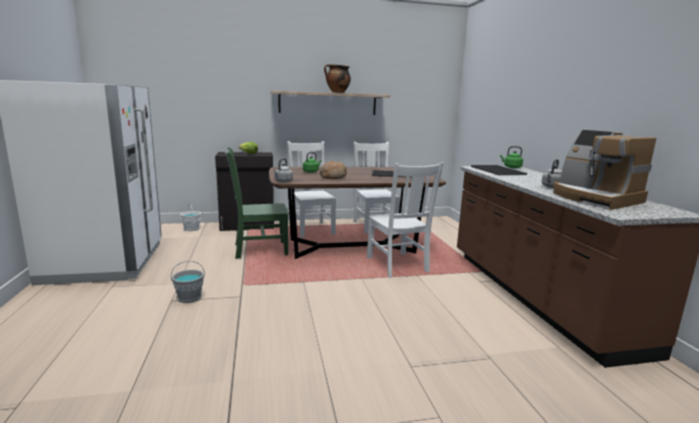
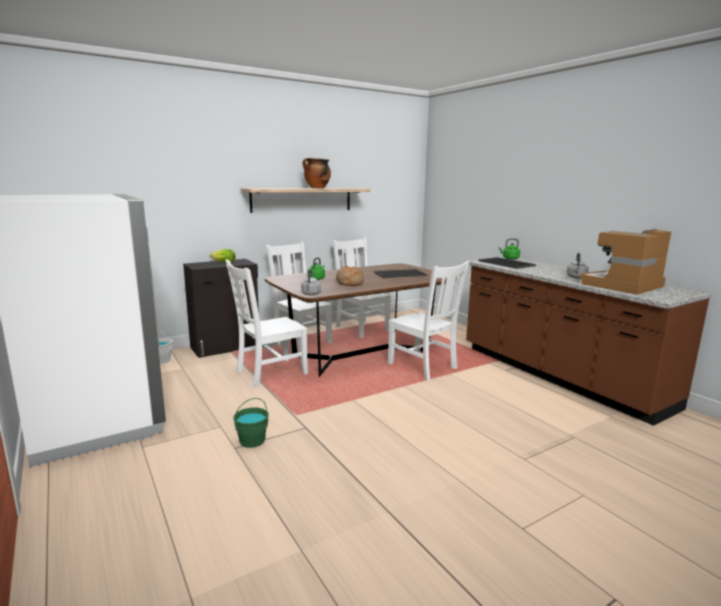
camera: 20 degrees left, 0 degrees up
(189, 298) = (252, 441): grey bucket -> green bucket
(258, 250) = (269, 373): green chair -> white chair
(594, 198) = (622, 285): coffee machine -> coffee machine turned 105 degrees clockwise

